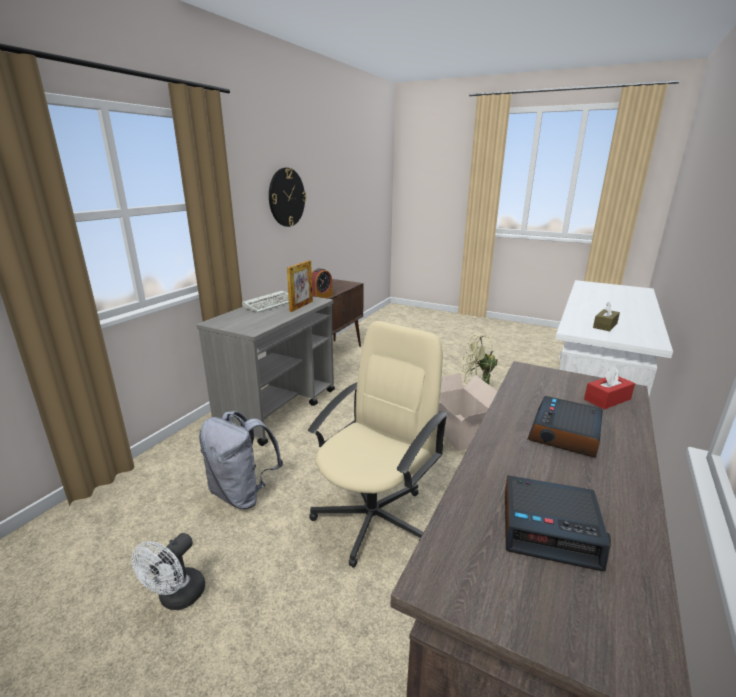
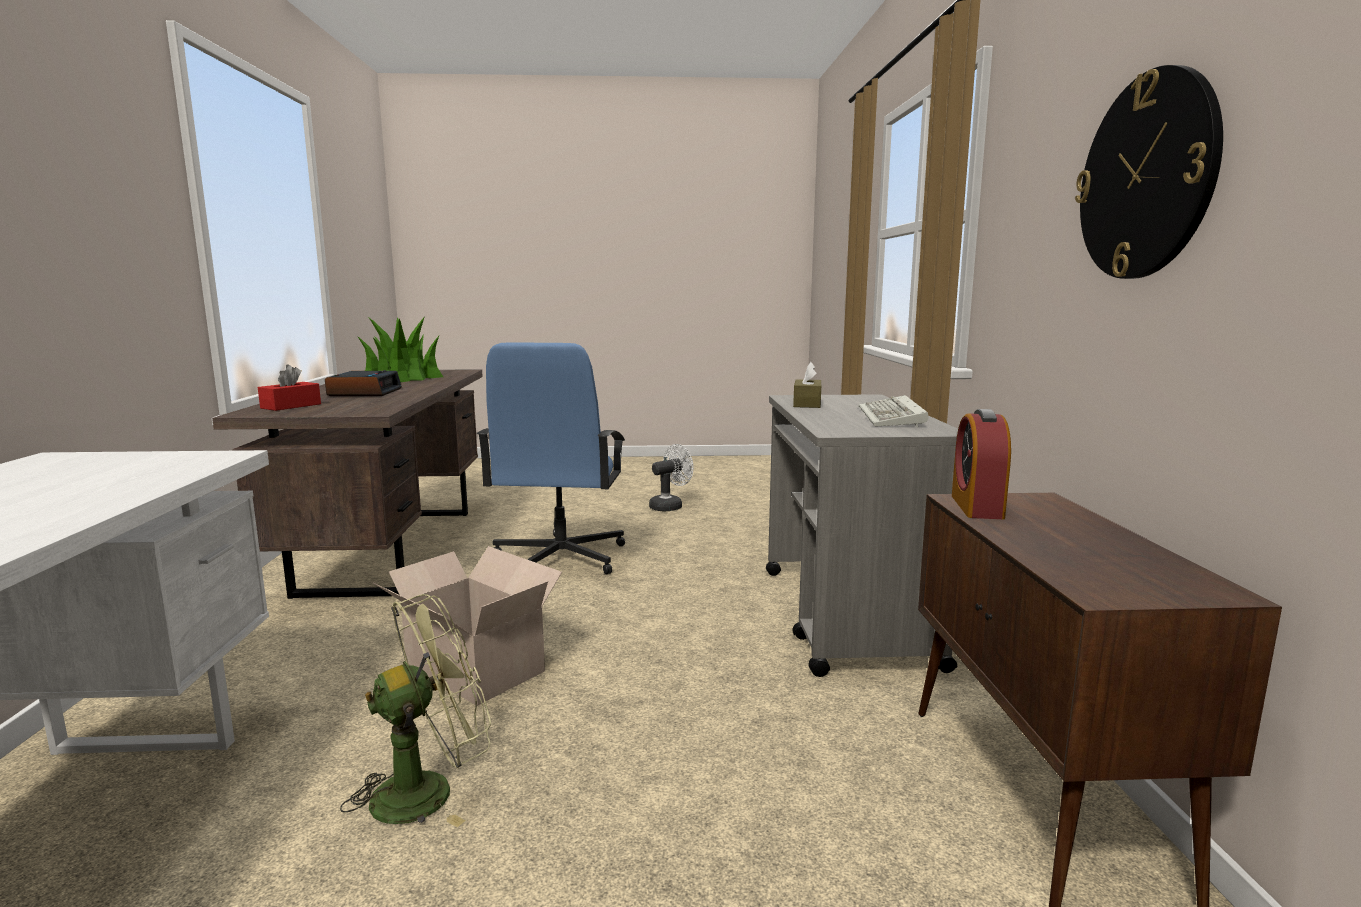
camera: 150 degrees right, 10 degrees down
(177, 598) = (670, 506): white fan -> white fan turned 60 degrees clockwise
(243, 494) = (715, 542): grey backpack -> none
(301, 306) = (831, 421): picture frame -> none
(374, 517) = (559, 558): beige office chair -> blue office chair
(550, 528) = (402, 377): alarm clock -> potted plant
(605, 326) = (95, 476): brown tissue box -> brown tissue box (807, 403)

